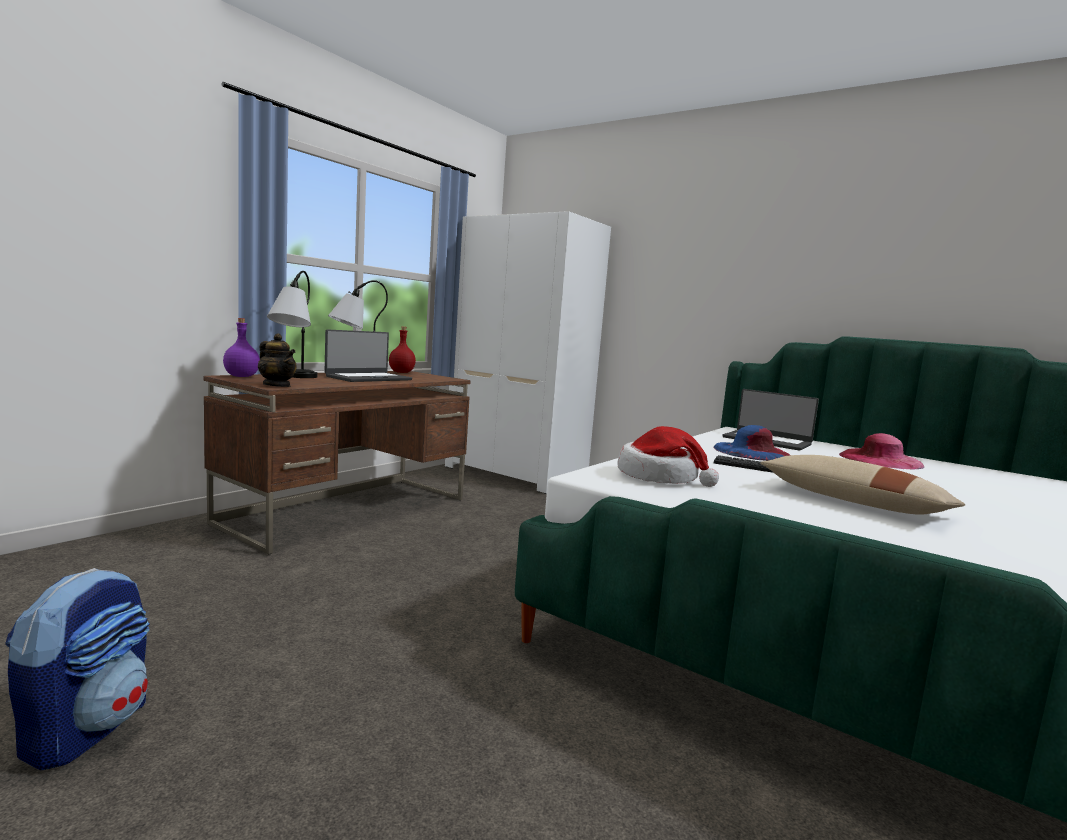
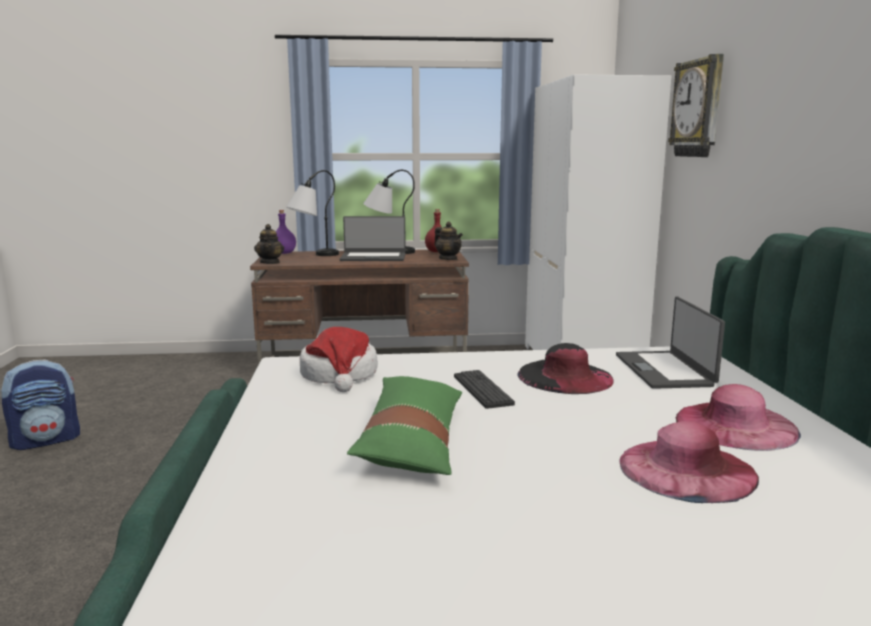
camera: 50 degrees right, 5 degrees up
(441, 377) = (448, 259): none -> teapot
(653, 255) = (698, 108): none -> wall clock
(752, 452) = (565, 377): blue hat -> black hat
(854, 502) = (412, 441): beige pillow -> green pillow
(945, 481) = (687, 469): none -> pink hat

